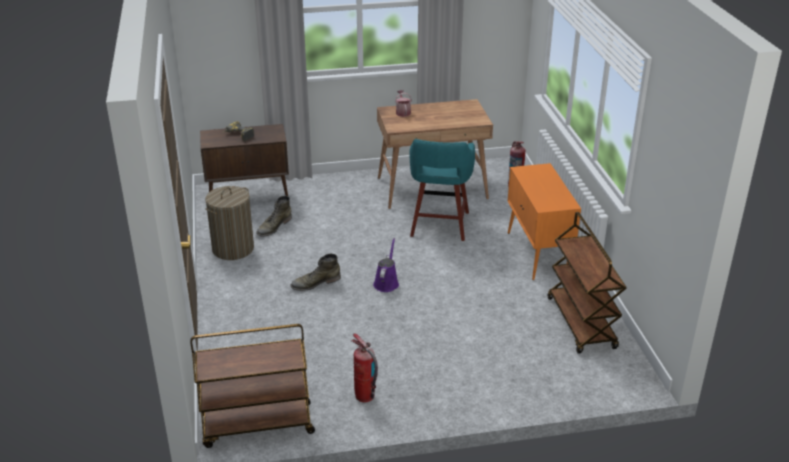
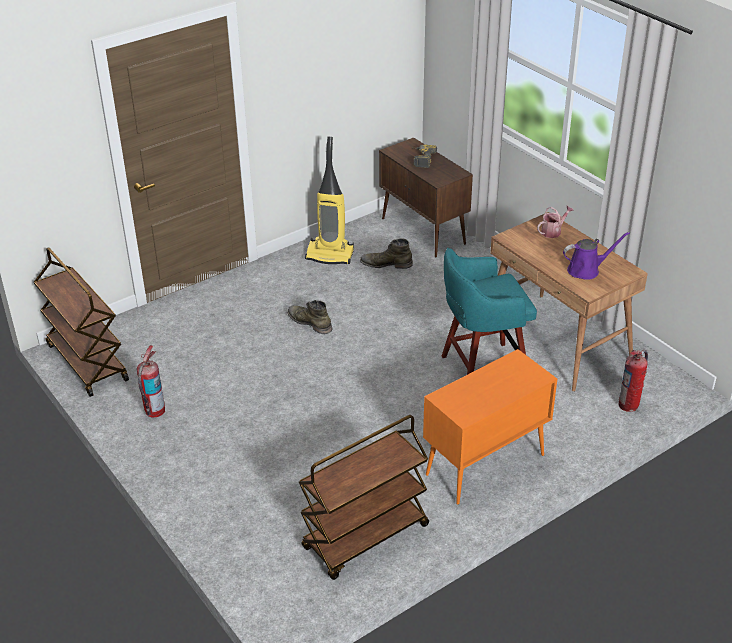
camera: 65 degrees right, 5 degrees up
(233, 248) = (330, 255): laundry basket -> vacuum cleaner
(386, 283) = (342, 367): purple watering can -> purple watering can (586, 270)

